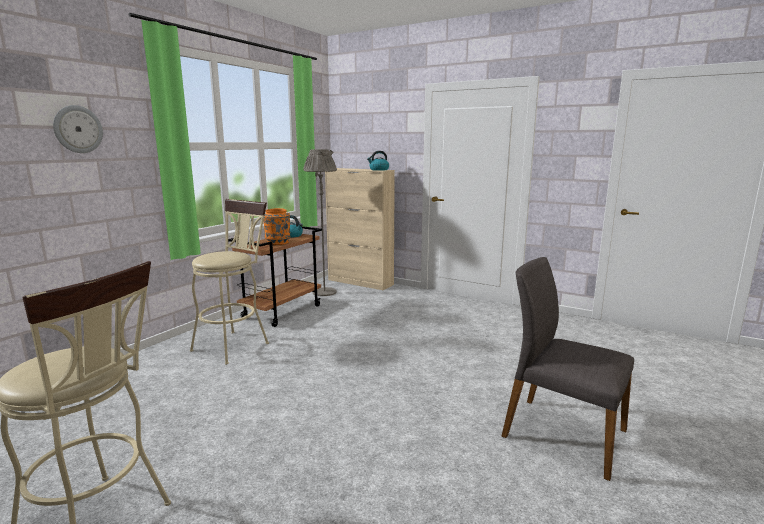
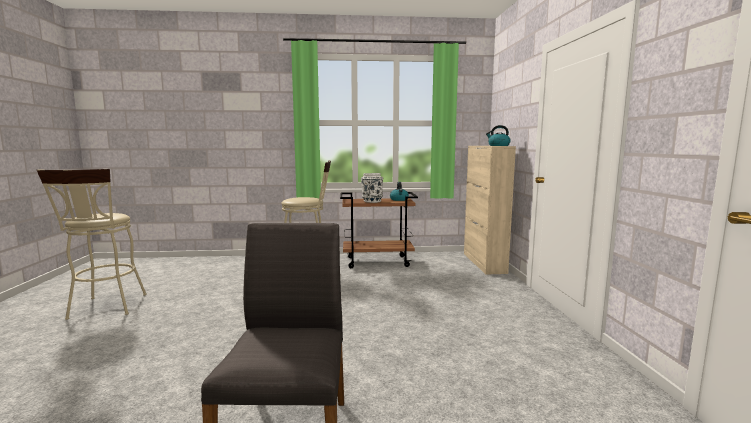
camera: 55 degrees right, 5 degrees down
(78, 129) = (252, 112): wall clock -> none
(278, 243) = (372, 201): orange vase -> white vase
(324, 292) = (437, 260): grey floor lamp -> none

